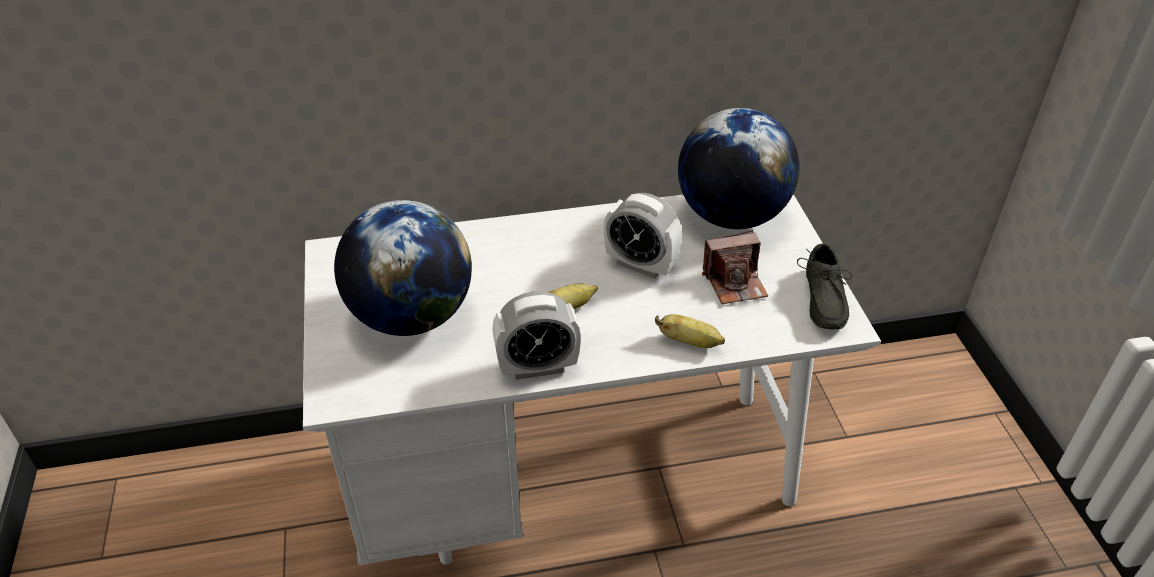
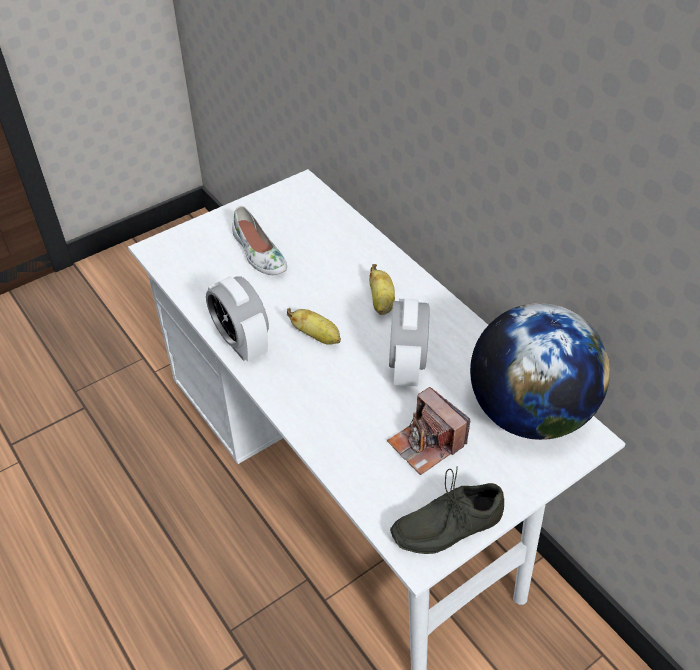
camera: 65 degrees right, 5 degrees up
(411, 317) = (258, 253): globe -> white shoe
(689, 342) = (323, 433): banana -> banana (381, 302)

